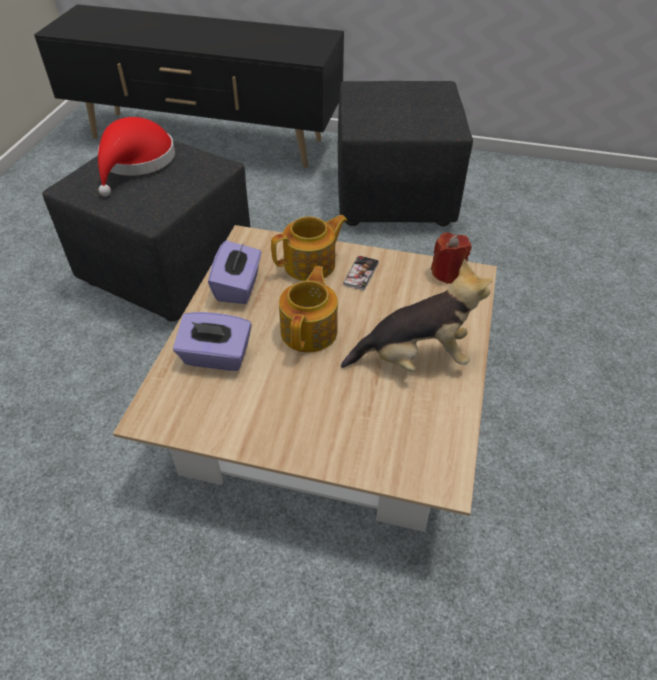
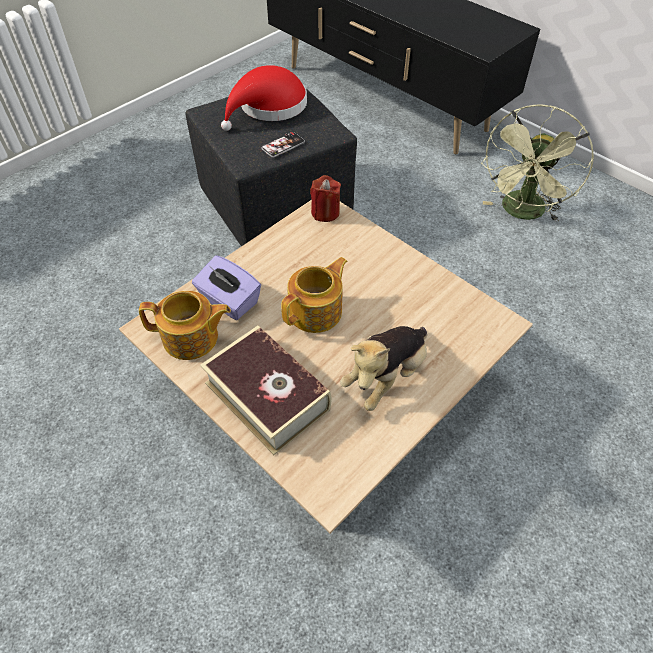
camera: 30 degrees right, 5 degrees up
(238, 287) = (287, 248): purple tissue box -> none
(311, 264) = (360, 252): teapot -> teapot (192, 338)
(321, 425) = (267, 396): none -> book
(361, 273) = (398, 278): phone -> phone (283, 145)
(395, 196) = (522, 213): black ottoman -> green fan
(415, 358) = (386, 376): plush toy -> plush toy turned 105 degrees clockwise
(448, 273) = (478, 310): red candle -> red candle (325, 212)

